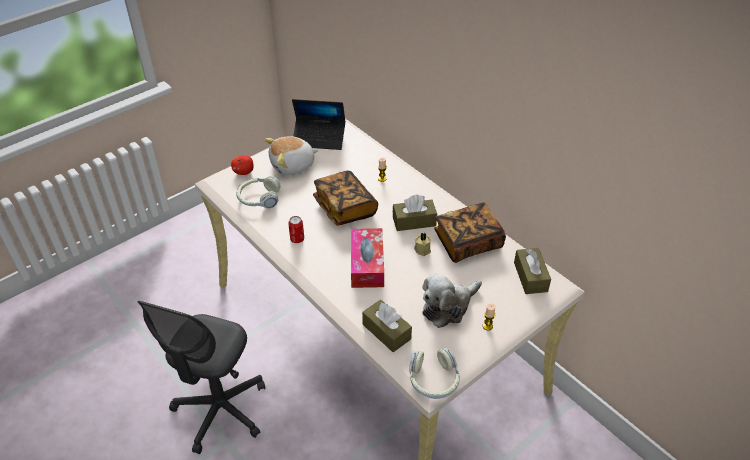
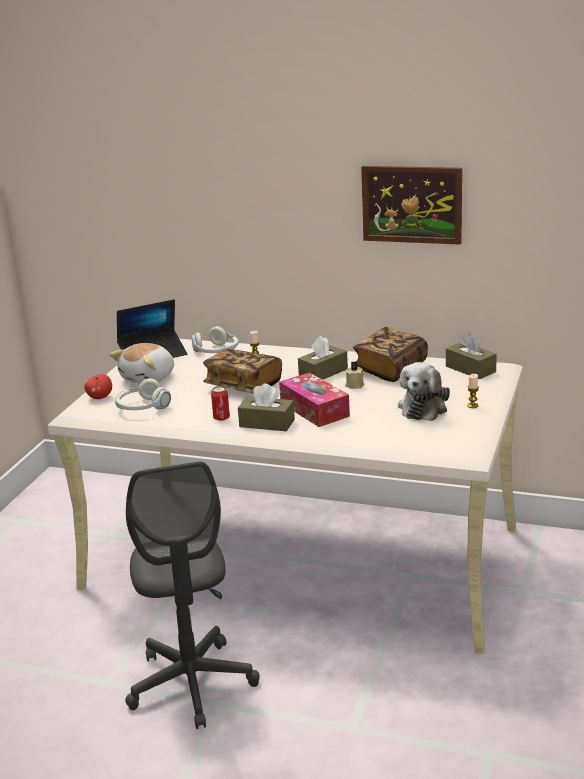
camera: 30 degrees left, 20 degrees down
(386, 331) = (389, 439): brown tissue box -> brown tissue box (267, 423)
(433, 380) = (469, 449): headphones -> headphones (216, 352)
(529, 113) = (411, 204): none -> picture

